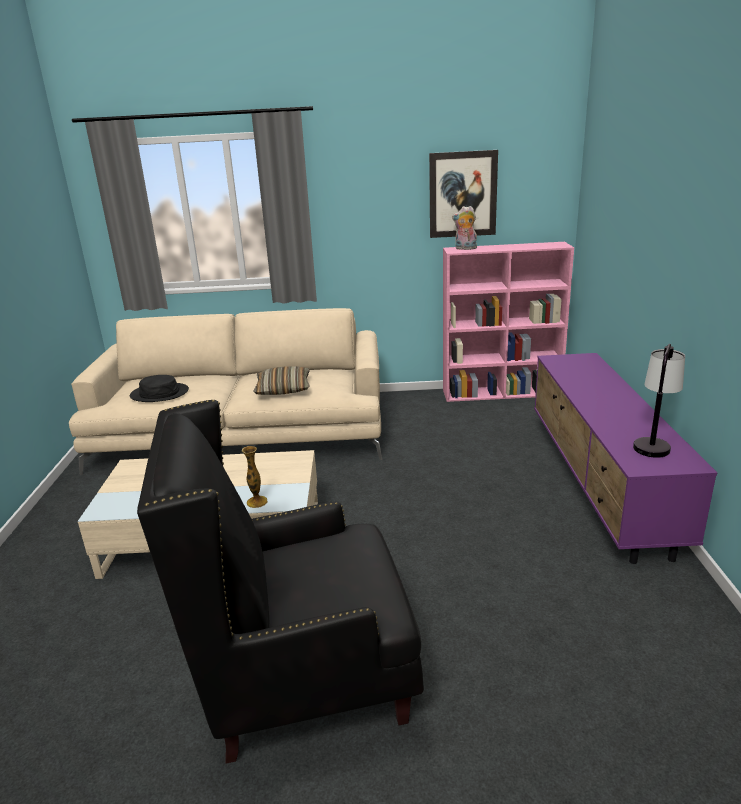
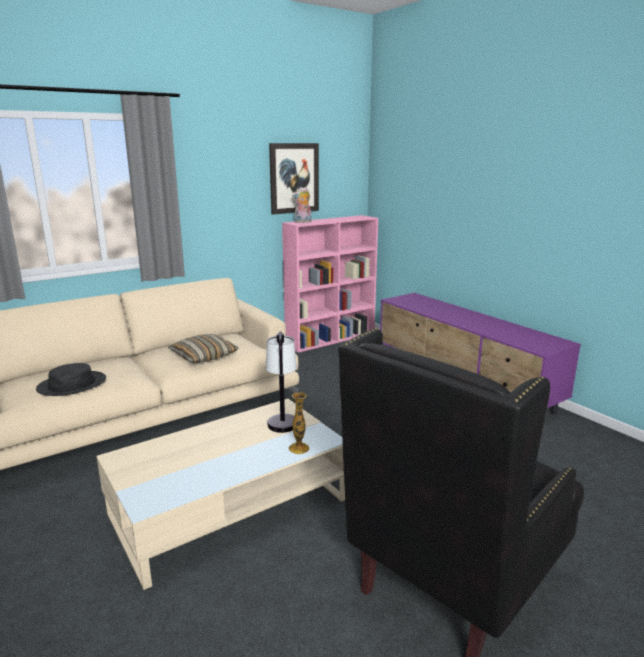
camera: 35 degrees left, 5 degrees down
(653, 442) = (527, 335): table lamp -> table lamp (282, 417)

